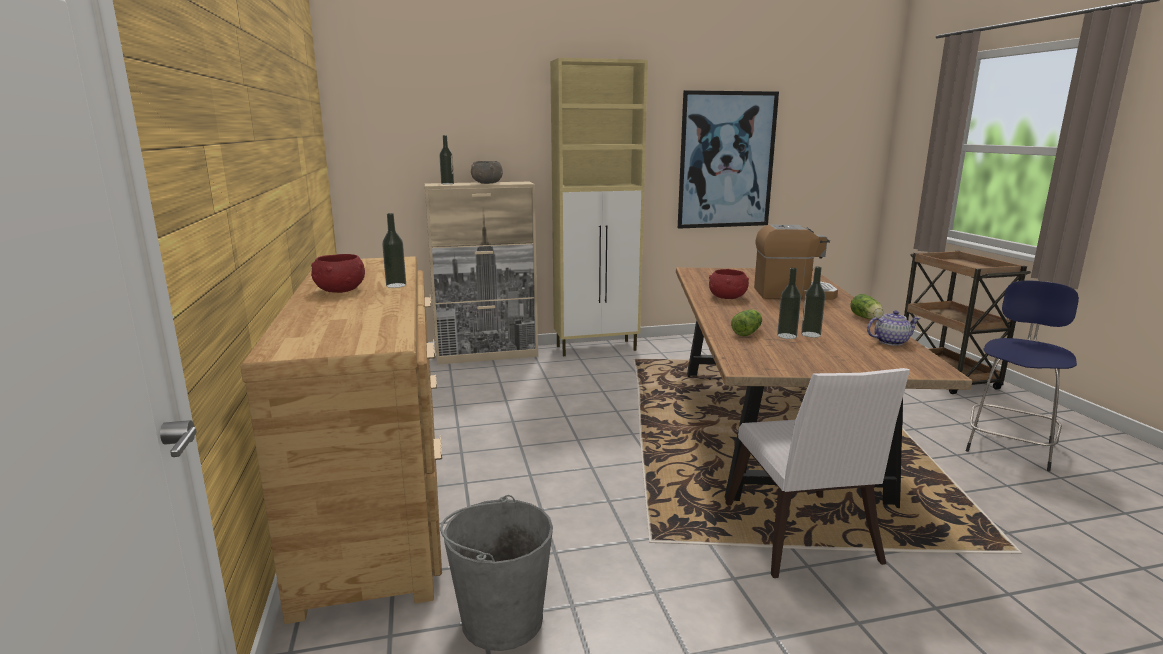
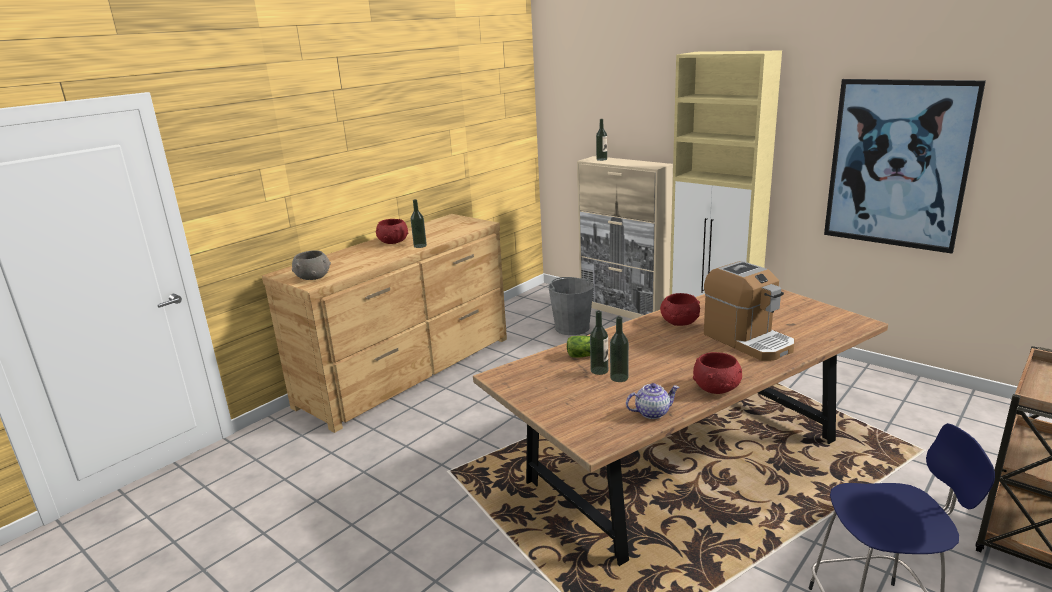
camera: 55 degrees right, 5 degrees up
(486, 183) = (629, 162): grey bowl -> grey bowl (313, 277)
(501, 620) = (335, 457): grey bucket -> grey bucket (572, 327)
(802, 539) = (514, 530): white chair -> none
(866, 318) = (717, 388): lettuce -> red bowl
(891, 342) = (652, 412): teapot -> teapot turned 60 degrees counterclockwise

